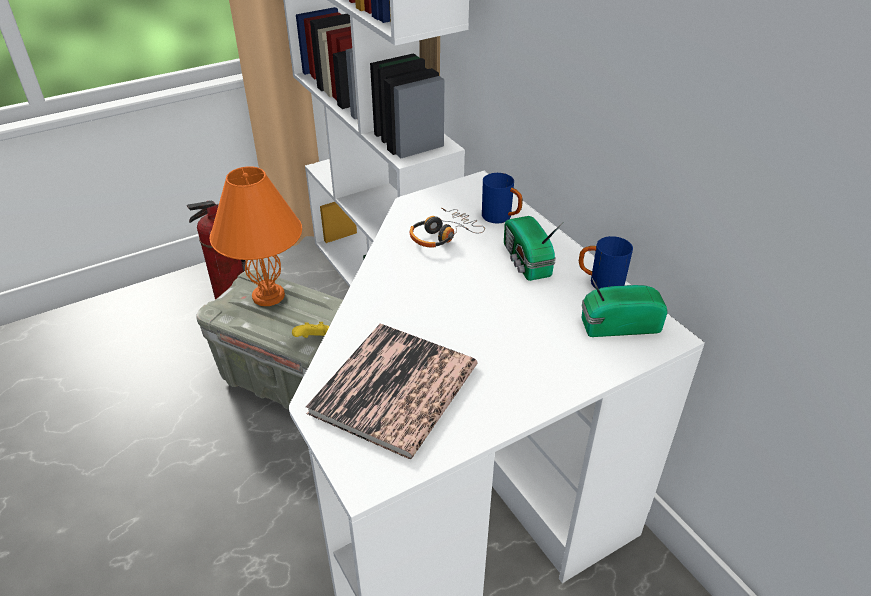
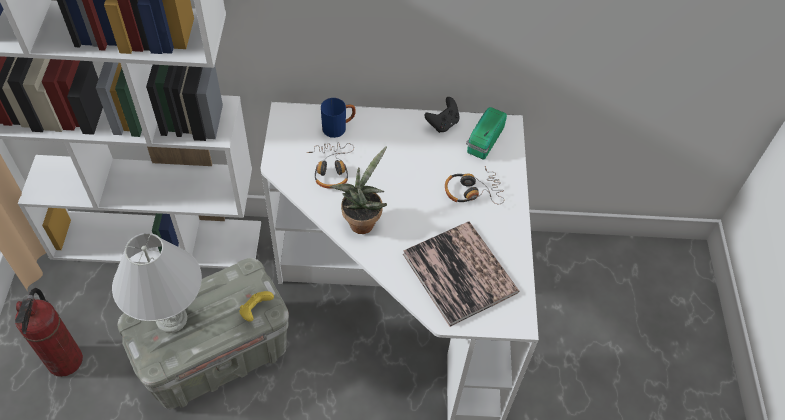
camera: 60 degrees left, 15 degrees up
(269, 295) = (171, 318): orange table lamp -> white table lamp
(397, 282) = (361, 220): none -> potted plant
(526, 262) = (395, 144): radio -> none
(530, 348) = (472, 191): none -> headphones
(600, 283) = (443, 123): blue mug -> black game controller

